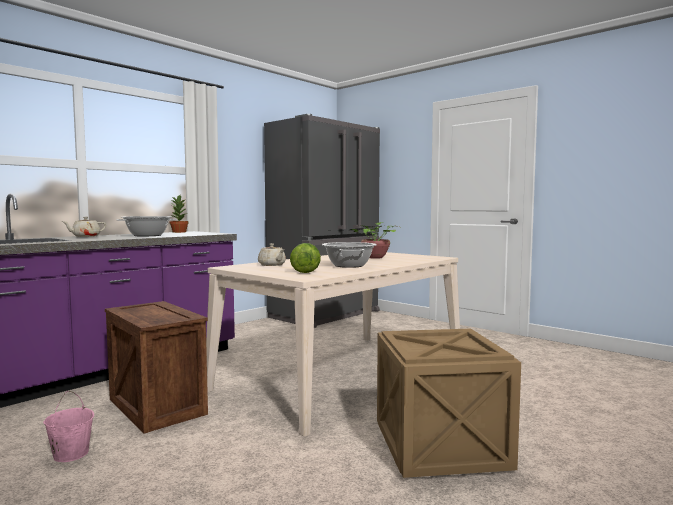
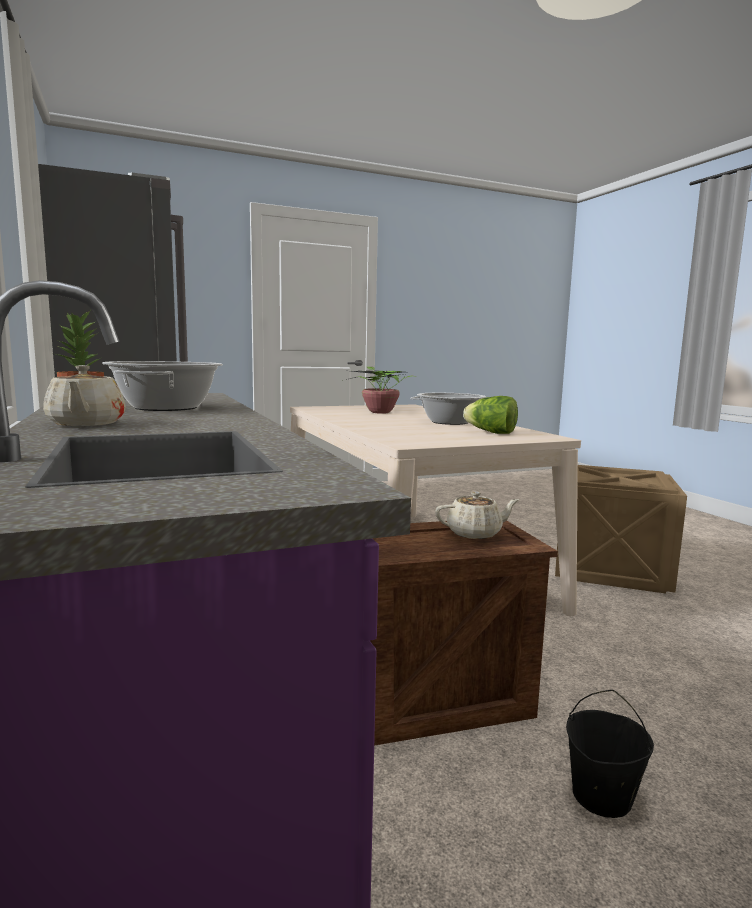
camera: 65 degrees left, 5 degrees up
(70, 454) = (601, 797): pink bucket -> black bucket
(272, 265) = (409, 433): beige teapot -> beige teapot (475, 533)

